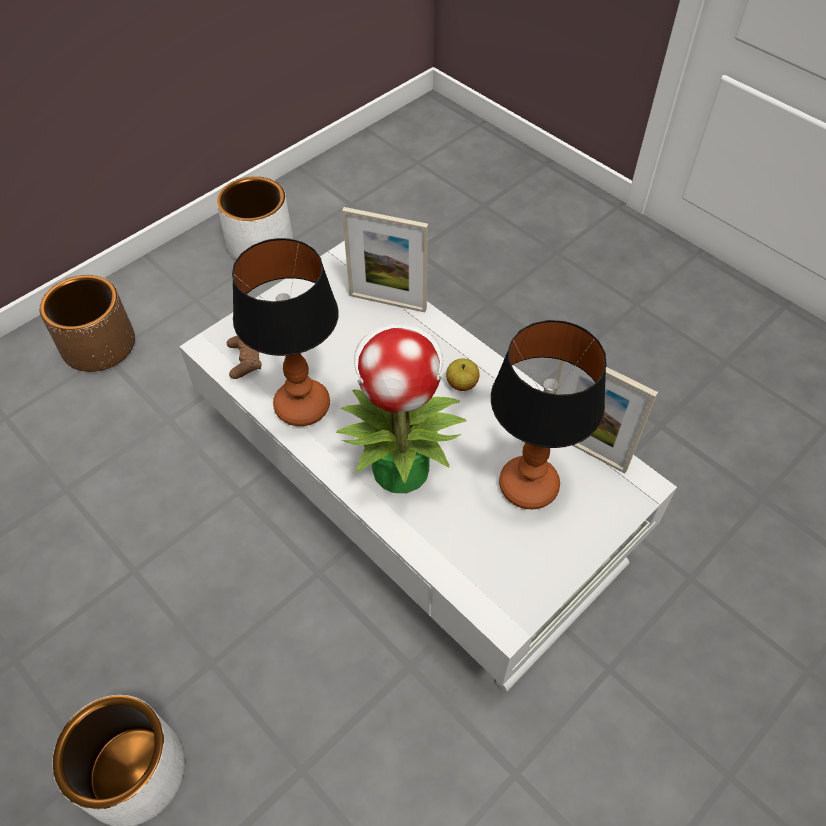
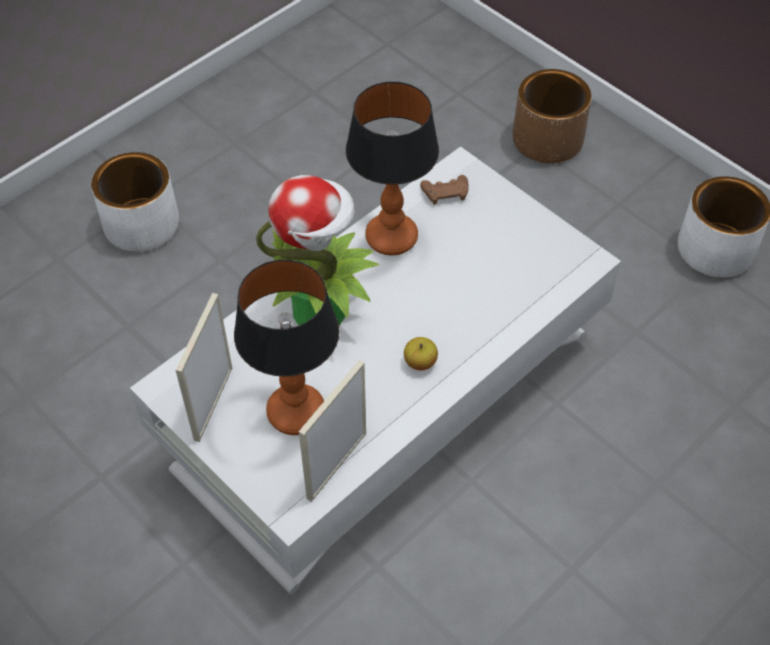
camera: 90 degrees right, 0 degrees up
(387, 302) = (529, 299): picture frame -> picture frame (213, 403)

